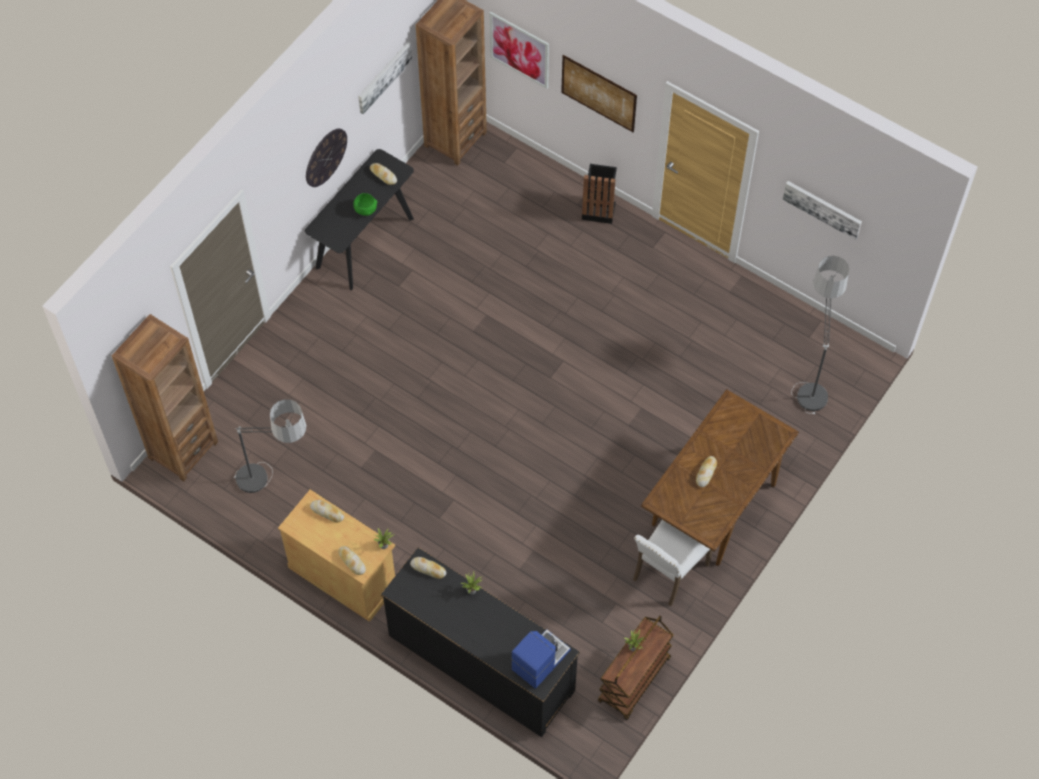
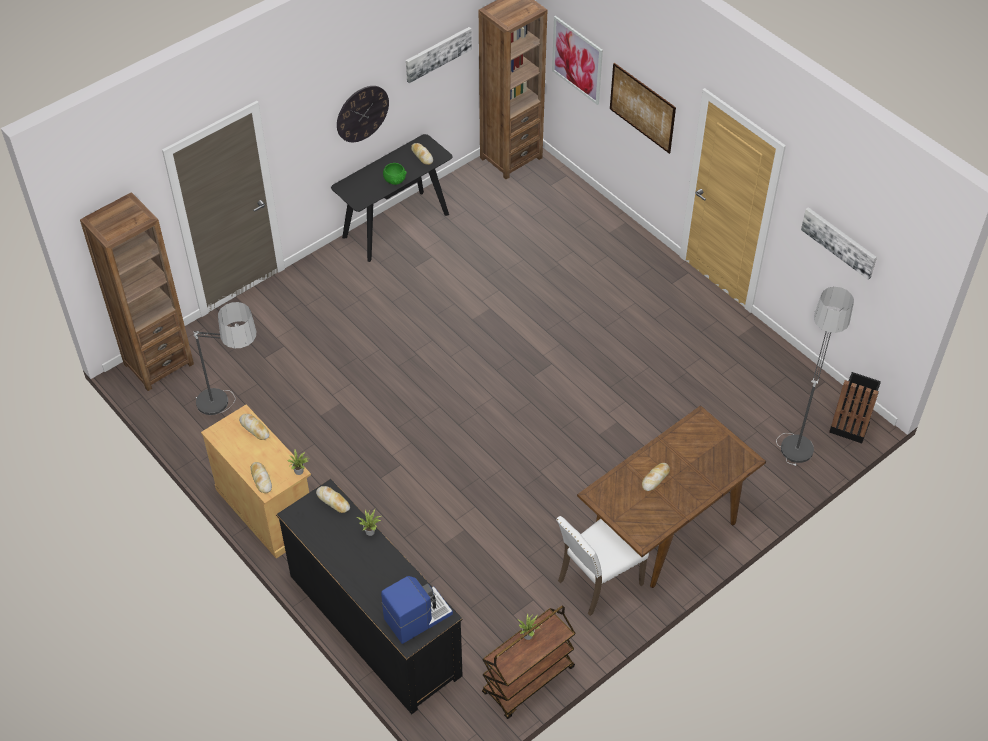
camera: 15 degrees right, 10 degrees down
(598, 209) = (629, 240): black trash can -> black trash can (849, 425)

